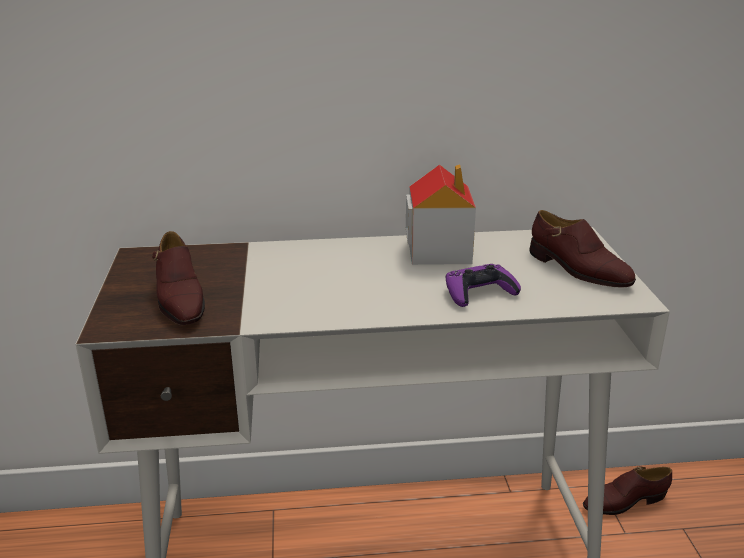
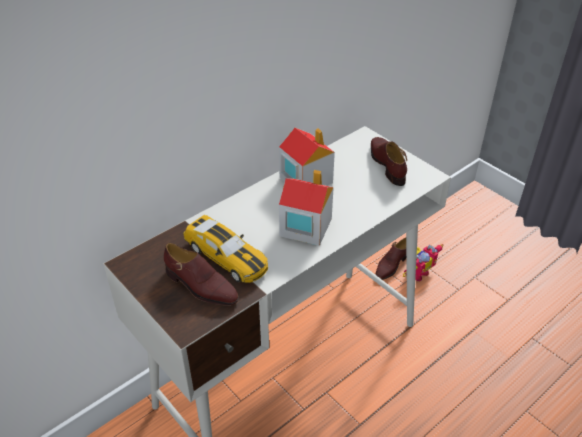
camera: 35 degrees left, 15 degrees up
(246, 285) = (227, 256): none -> toy car
(376, 291) = (305, 227): none -> toy house
(479, 292) = (357, 204): purple game controller -> none
(578, 269) = (387, 164): brown shoe -> brown shoe turned 120 degrees counterclockwise
(660, 530) = (417, 273): none -> toy robot

